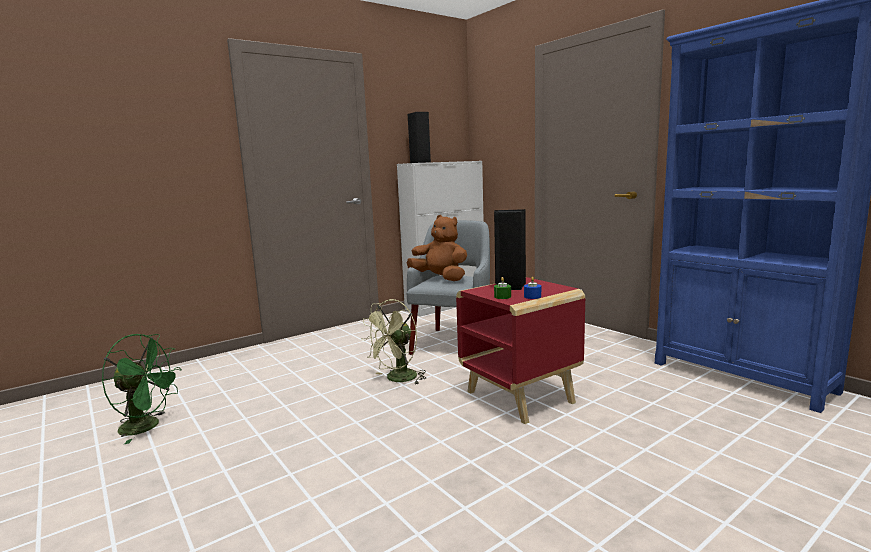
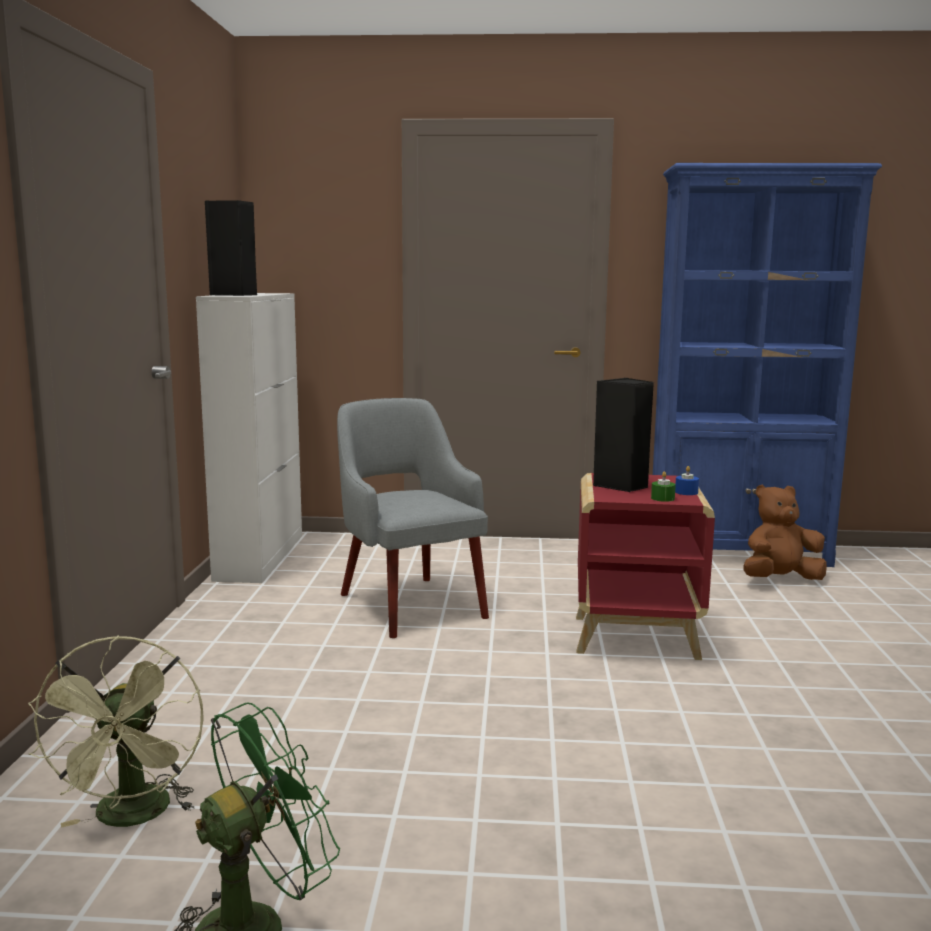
camera: 50 degrees left, 0 degrees up
(397, 379) = (463, 673): green fan -> green fan (132, 817)
(440, 278) = (400, 499): brown plush toy -> brown plush toy (780, 579)

